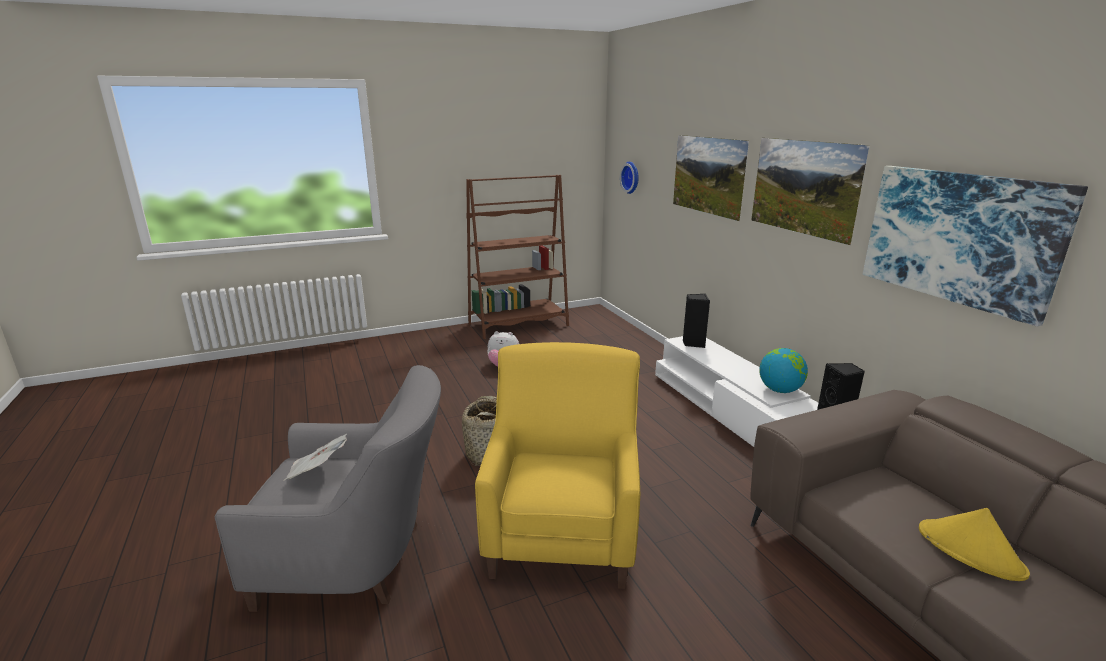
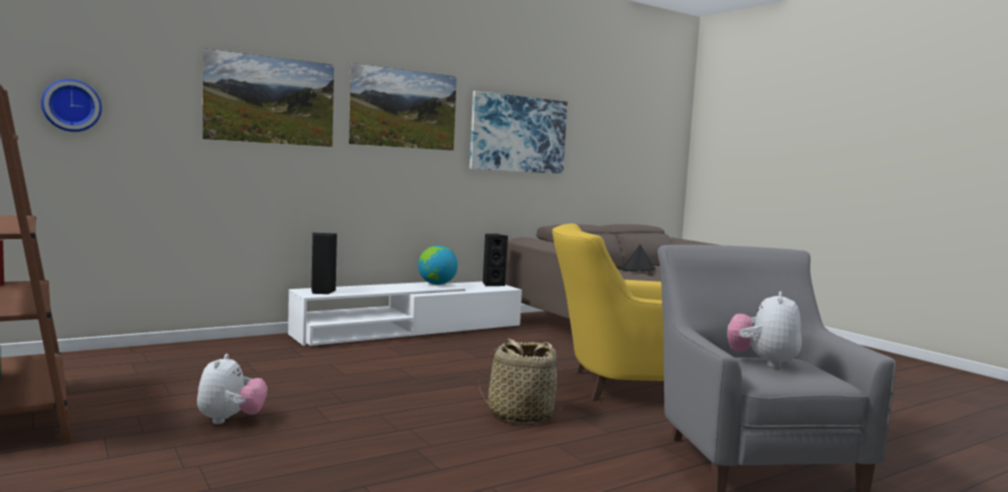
camera: 100 degrees left, 15 degrees down
(318, 471) = (762, 362): newspaper -> plush toy
(971, 551) = (638, 269): yellow hat -> black hat

